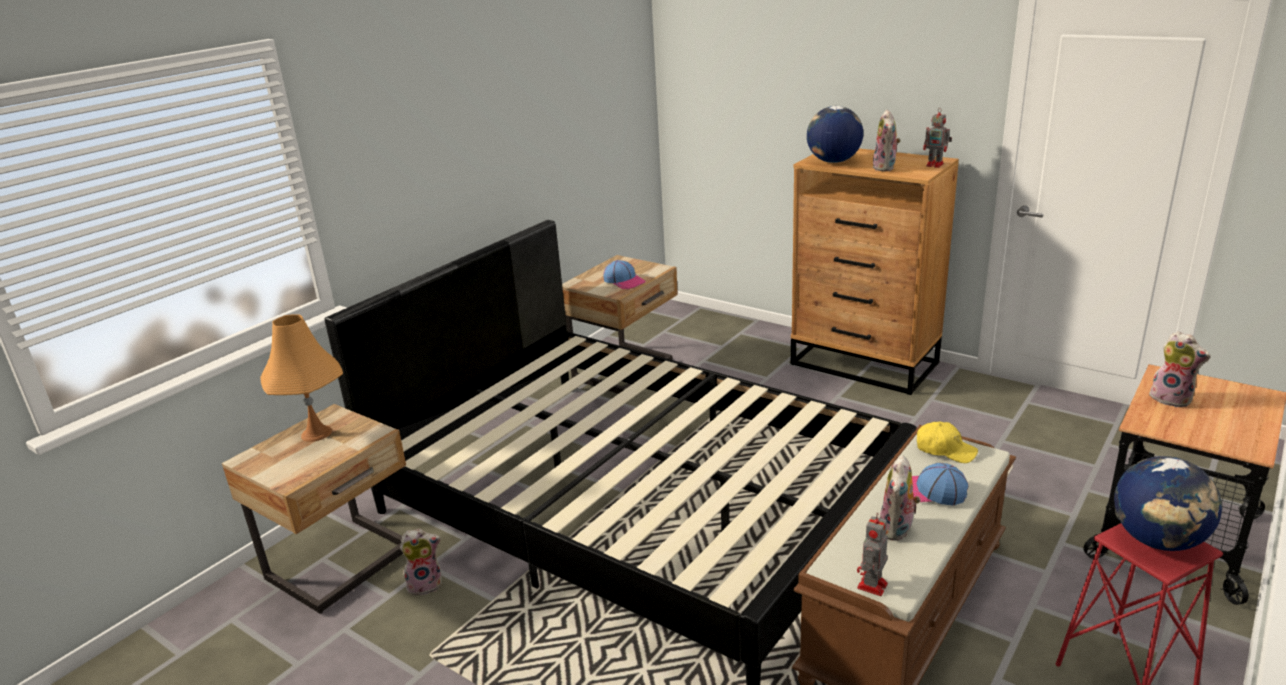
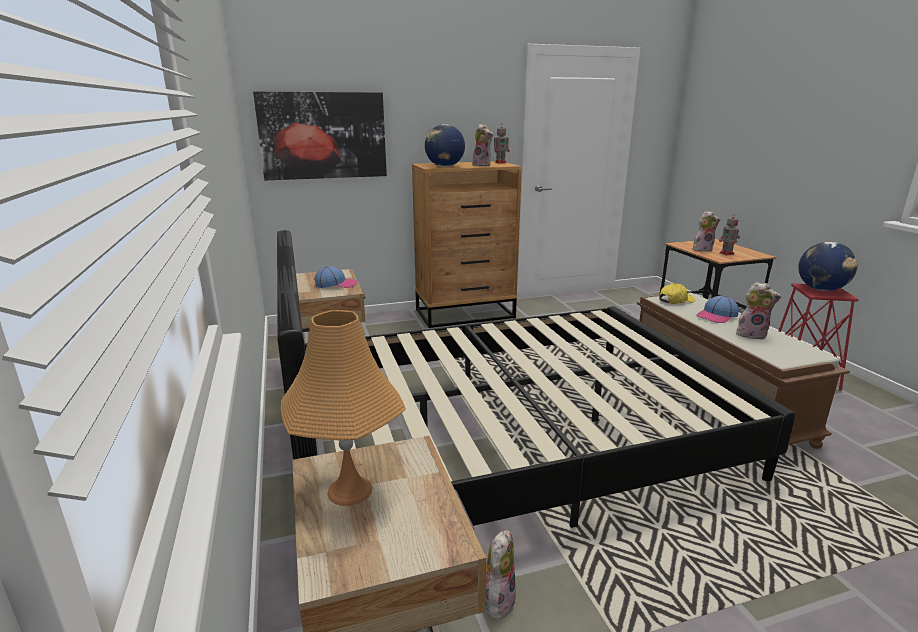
camera: 55 degrees left, 5 degrees down
(732, 99) = (323, 136): none -> picture
(871, 587) = (810, 358): toy robot -> toy robot (727, 254)
(897, 530) = (752, 334): plush toy -> plush toy turned 45 degrees counterclockwise

